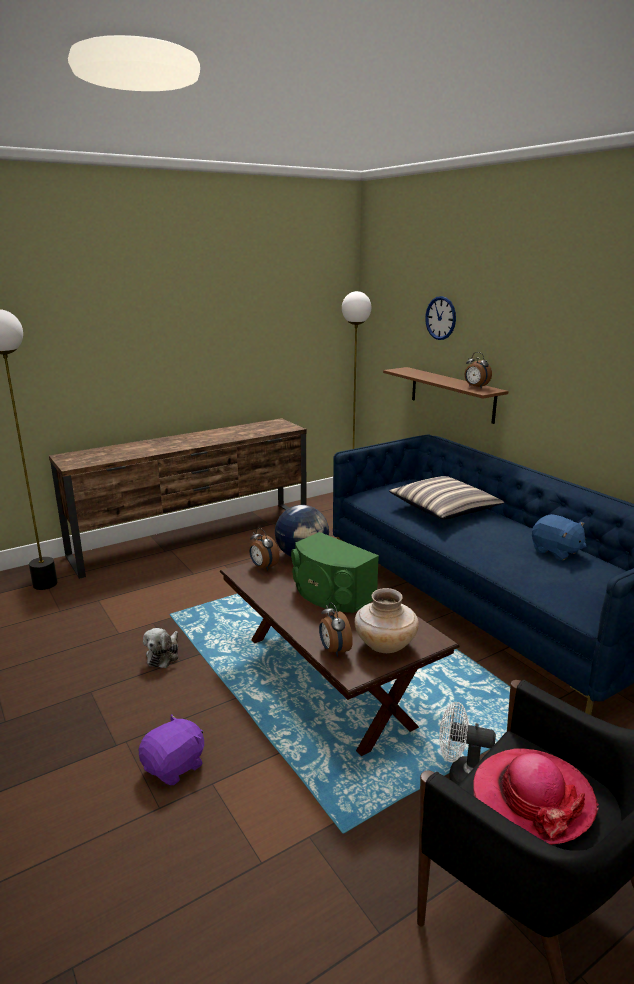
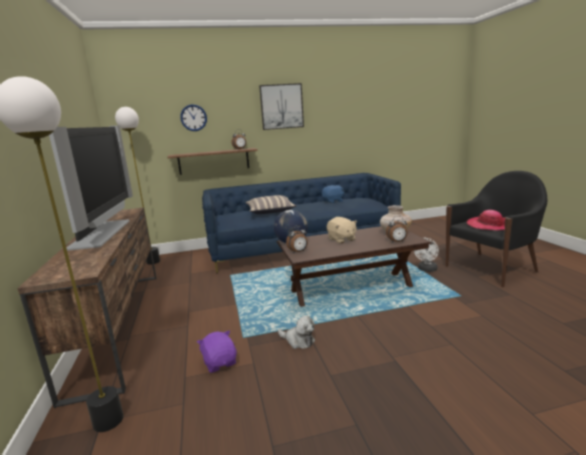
camera: 70 degrees left, 5 degrees down
(175, 766) = (417, 338): purple plush toy -> purple plush toy (220, 363)
(190, 441) = (103, 233): none -> television
(331, 594) = (341, 239): green speaker -> beige plush toy
(568, 323) = (281, 106): none -> picture

